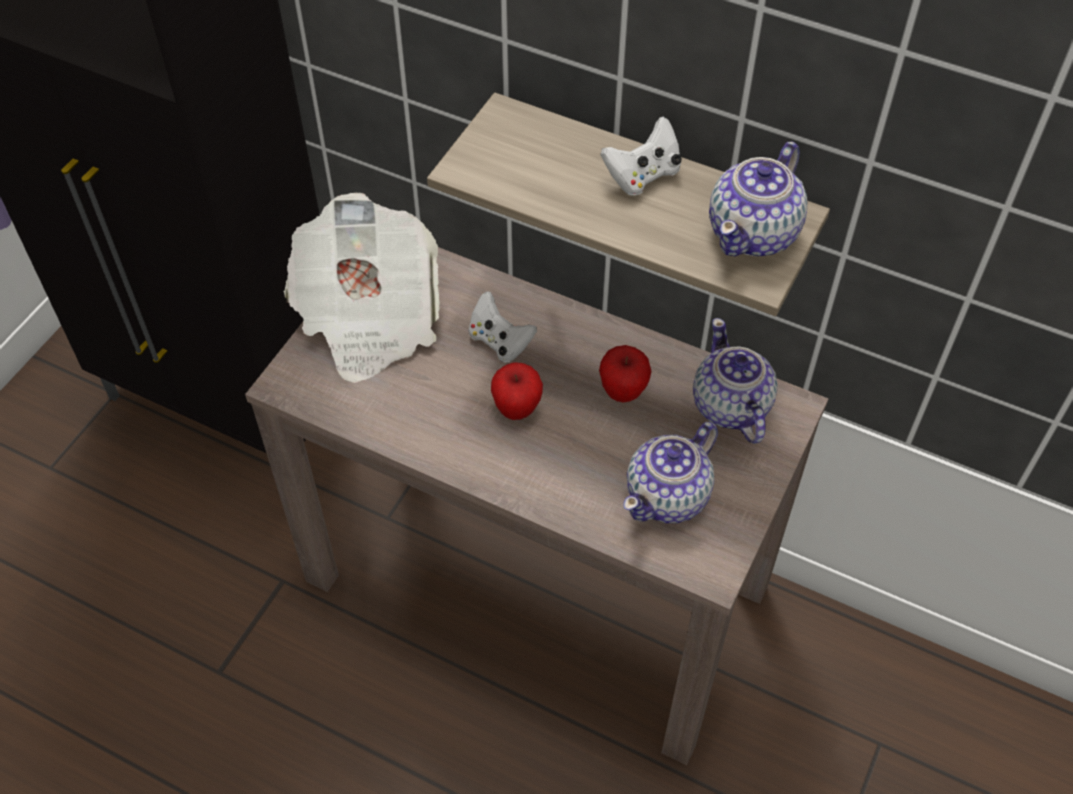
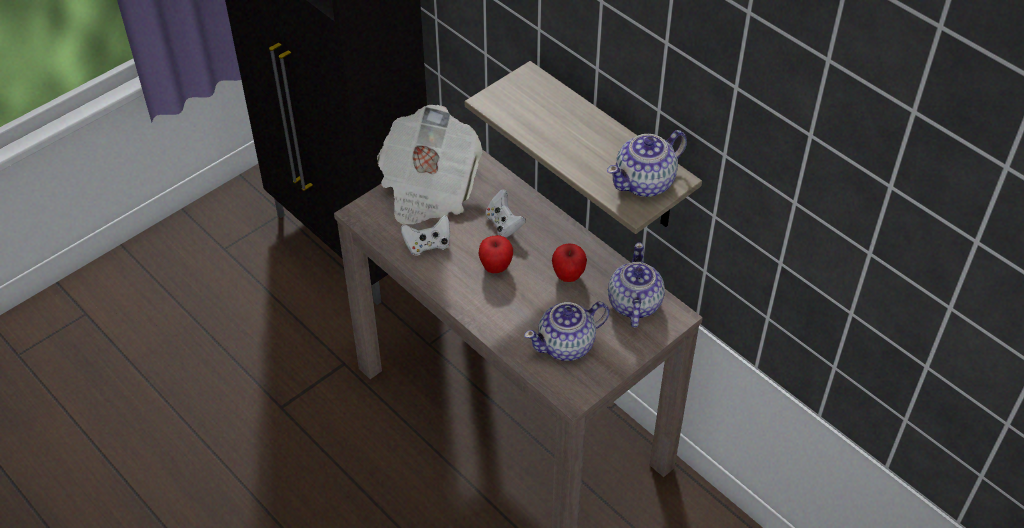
camera: 20 degrees right, 5 degrees down
(642, 176) = (594, 132): white game controller -> white game controller (427, 245)

